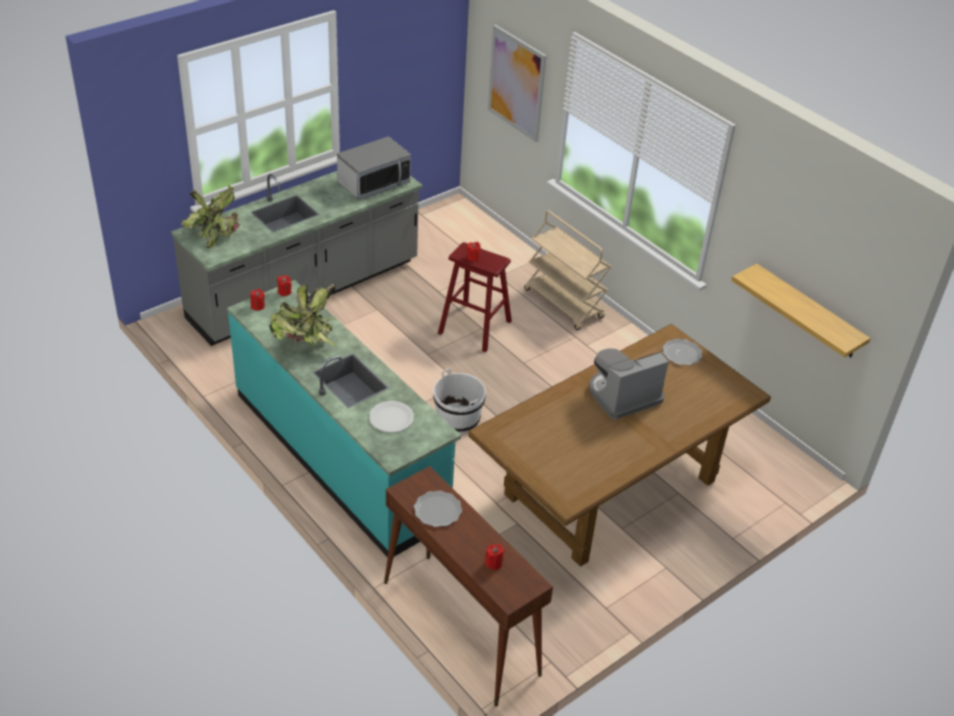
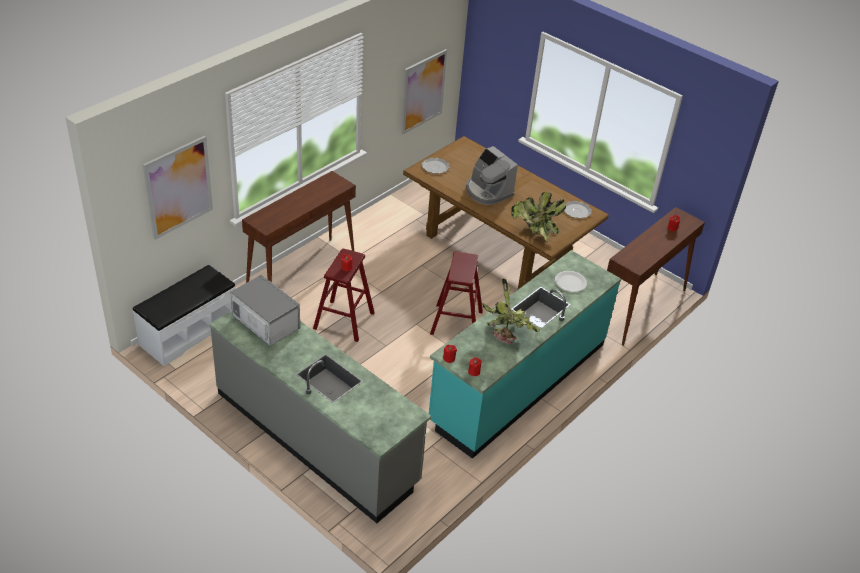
camera: 100 degrees left, 0 degrees up
(216, 233) = (374, 420): potted plant -> potted plant (535, 232)
(438, 511) = (645, 252): plate -> plate (577, 211)
(457, 419) = (456, 322): white bucket -> red stool
(472, 224) = (188, 332): none -> white bench
(564, 304) = (302, 271): beige cart -> brown console table
(808, 312) = (423, 91): shelf -> picture

